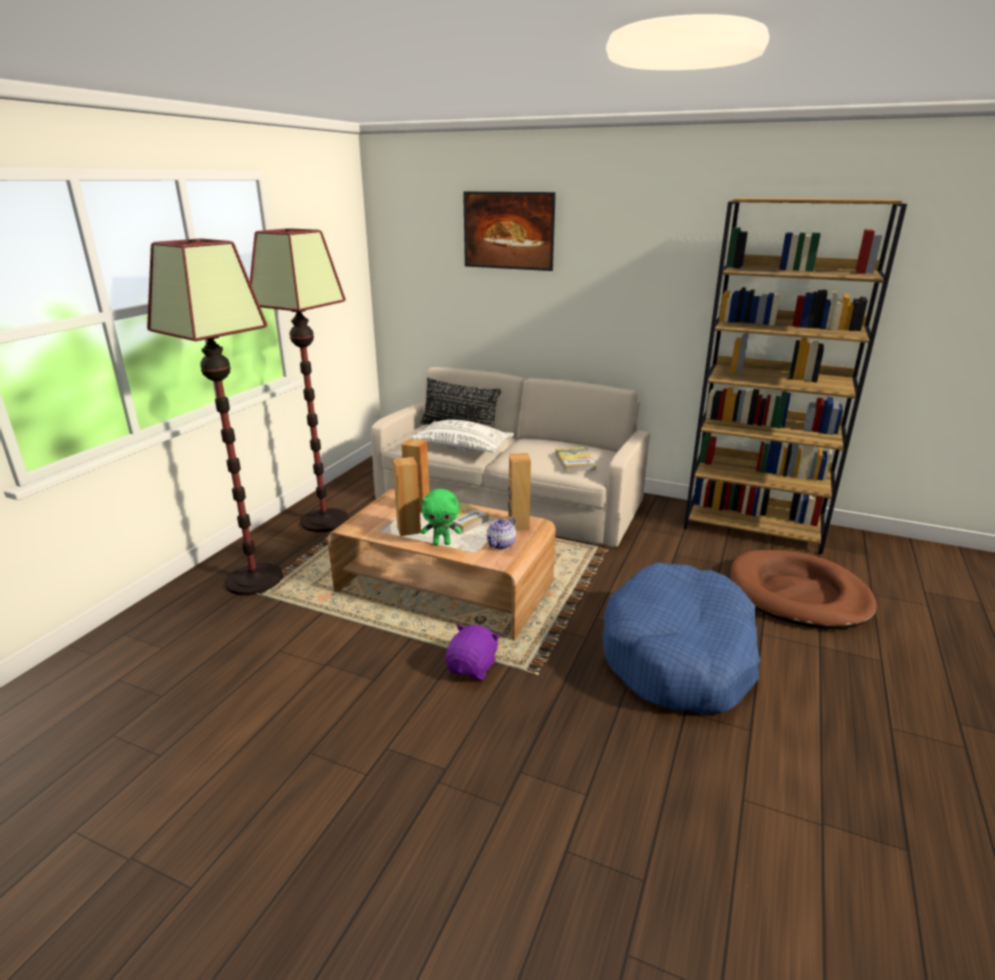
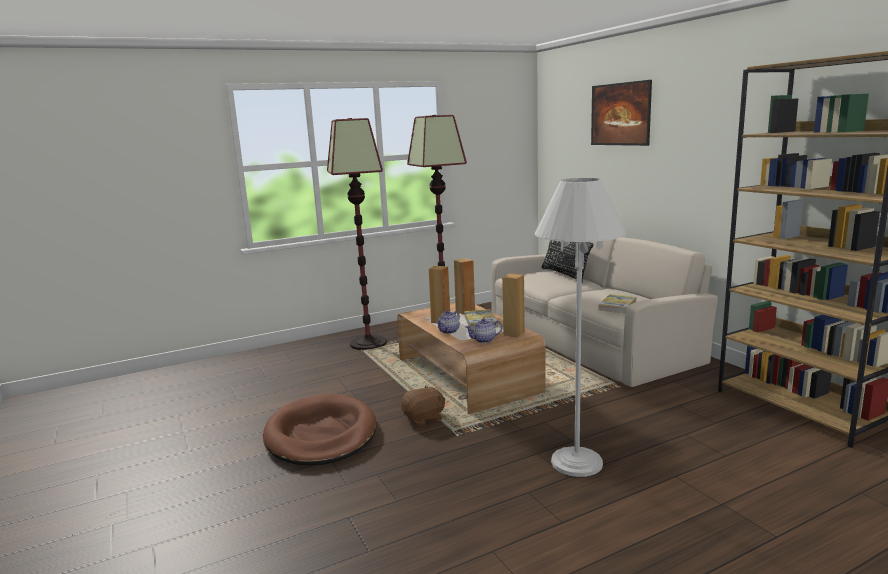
camera: 40 degrees right, 10 degrees down
(442, 543) = (449, 331): green plush toy -> teapot
(462, 448) = (546, 285): white pillow -> none
(472, 667) = (424, 418): purple plush toy -> brown plush toy
(679, 655) = (576, 462): blue dog bed -> white floor lamp
(798, 594) = (764, 465): brown dog bed -> brown dog bed (321, 435)

